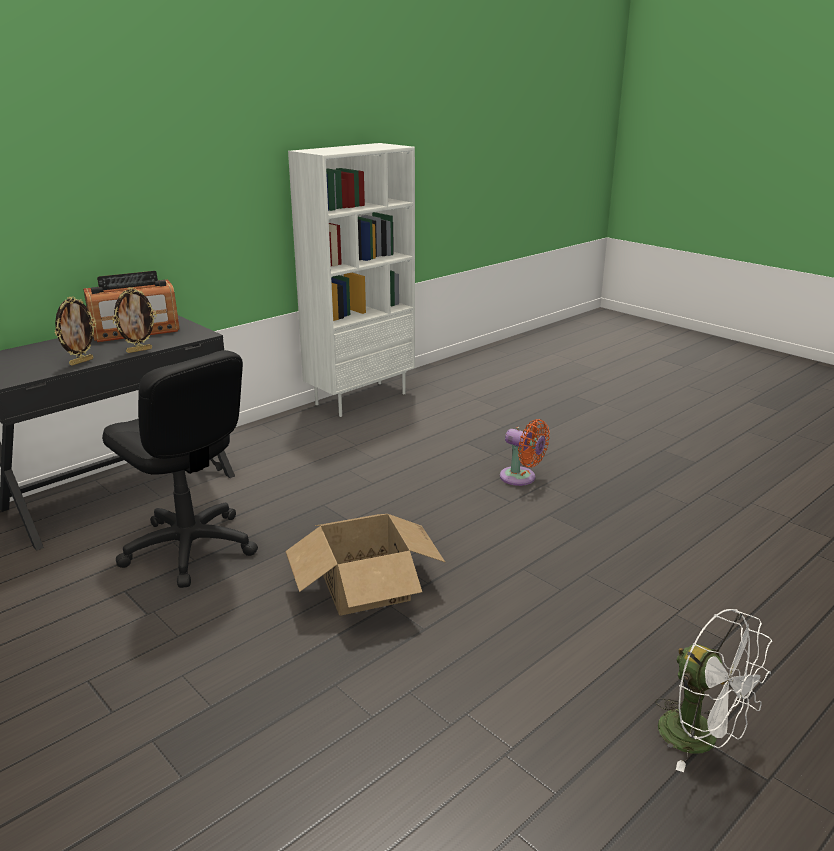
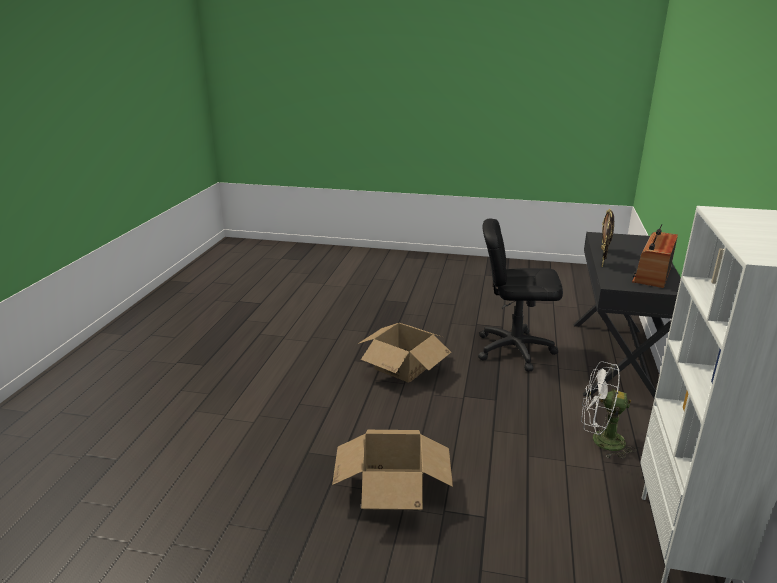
camera: 145 degrees right, 0 degrees up
(521, 478) = (392, 488): orange fan -> cardboard box
(701, 739) = (206, 365): white fan -> white fan (600, 441)

